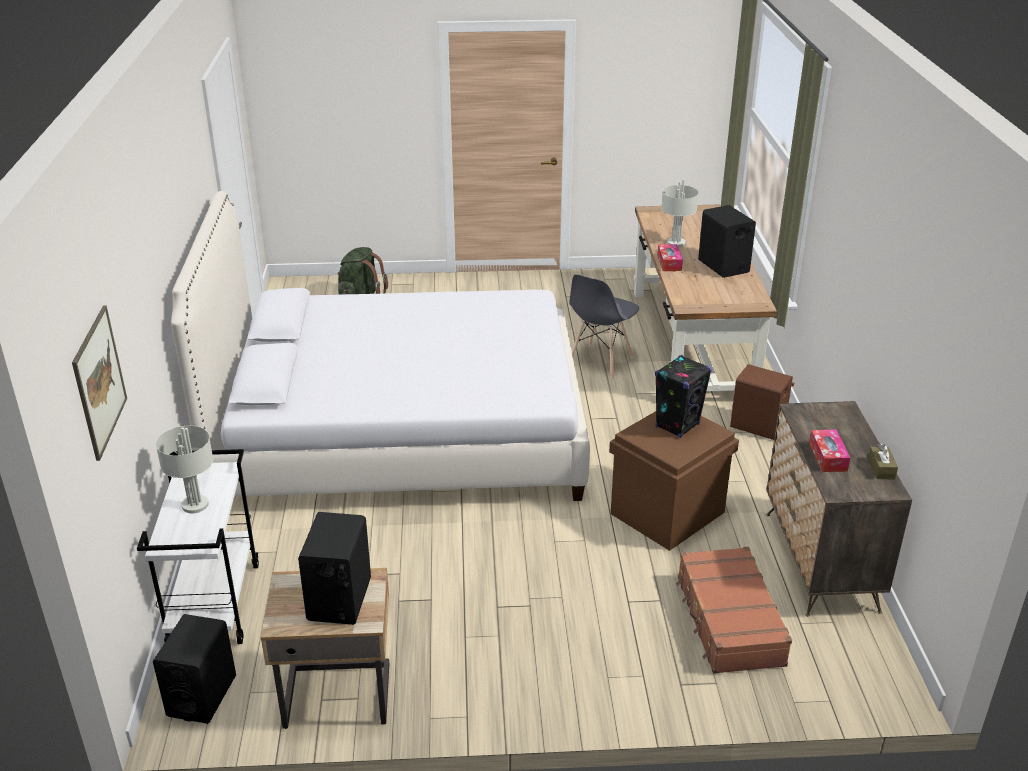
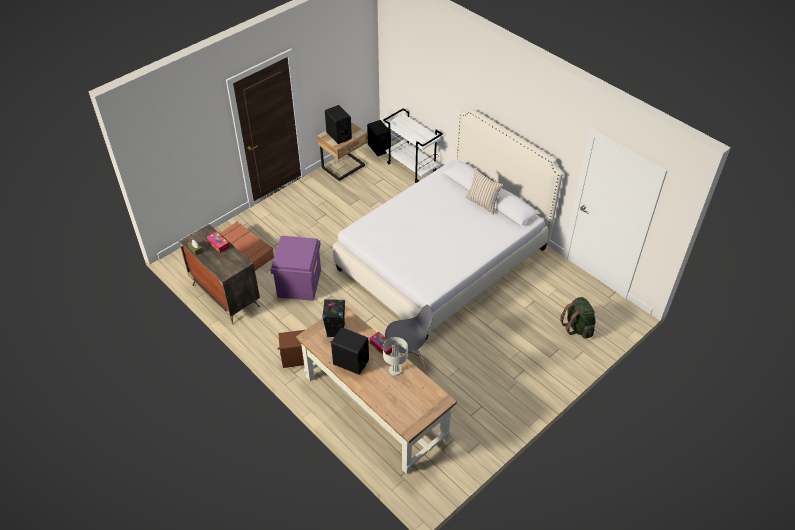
camera: 140 degrees right, 15 degrees up
(99, 381) = (409, 56): picture -> none
(194, 505) = (413, 130): grey table lamp -> none
(301, 344) = (482, 203): none -> beige pillow
(600, 362) = (407, 358): grey chair -> grey chair turned 90 degrees clockwise
(667, 514) = (299, 283): brown storage box -> purple storage box
(677, 425) = (297, 255): black speaker -> black speaker (336, 331)

